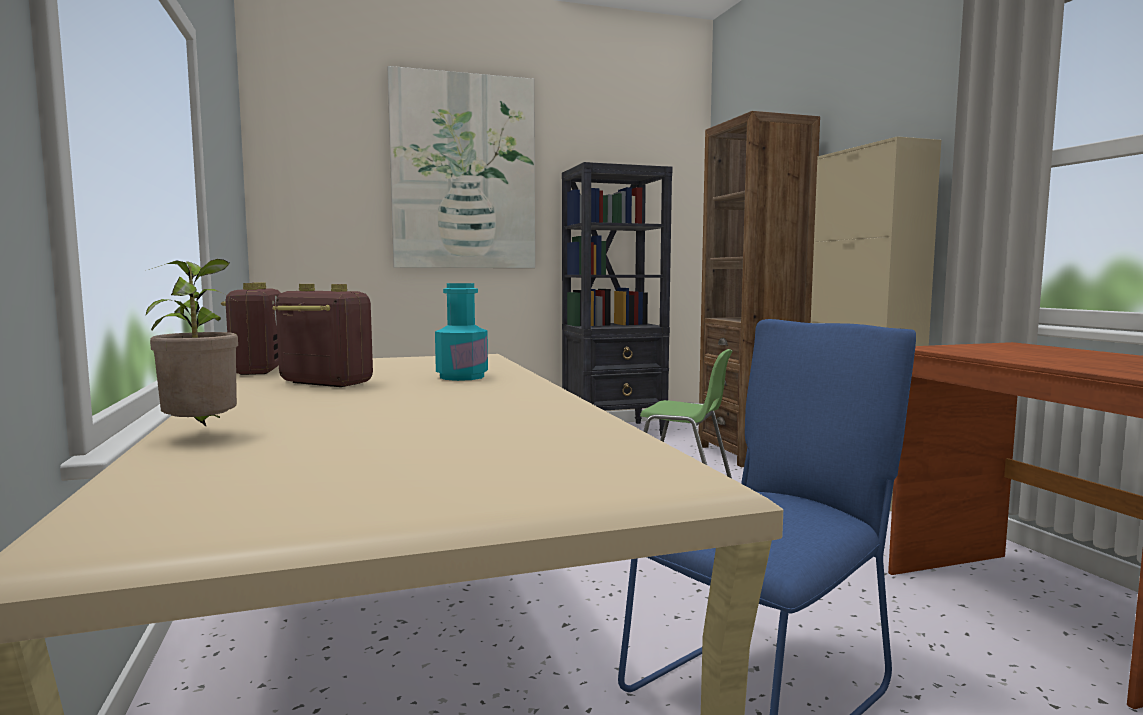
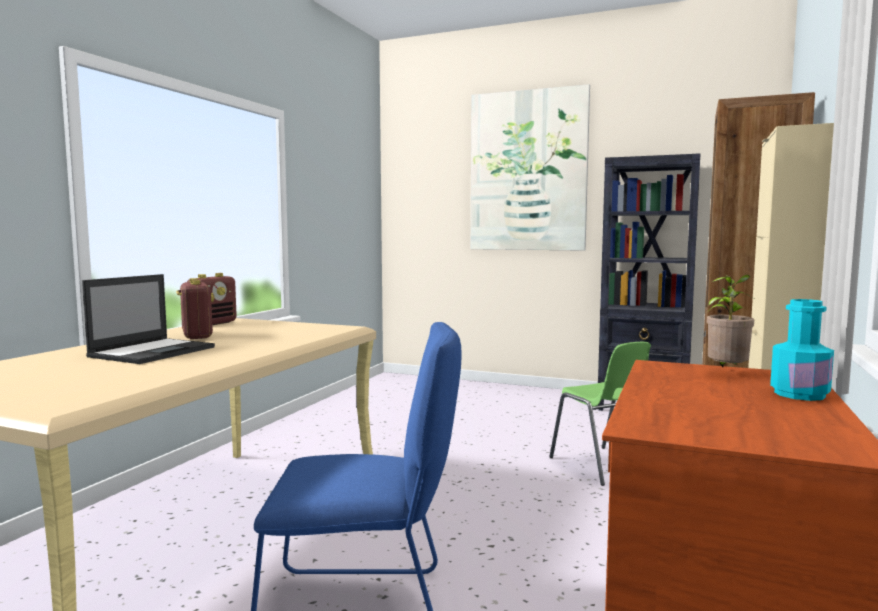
camera: 40 degrees right, 0 degrees up
(203, 435) = (49, 355): potted plant -> potted plant (727, 373)
(379, 404) = (154, 351): none -> laptop
(462, 377) = (260, 341): turquoise bottle -> turquoise bottle (799, 394)

